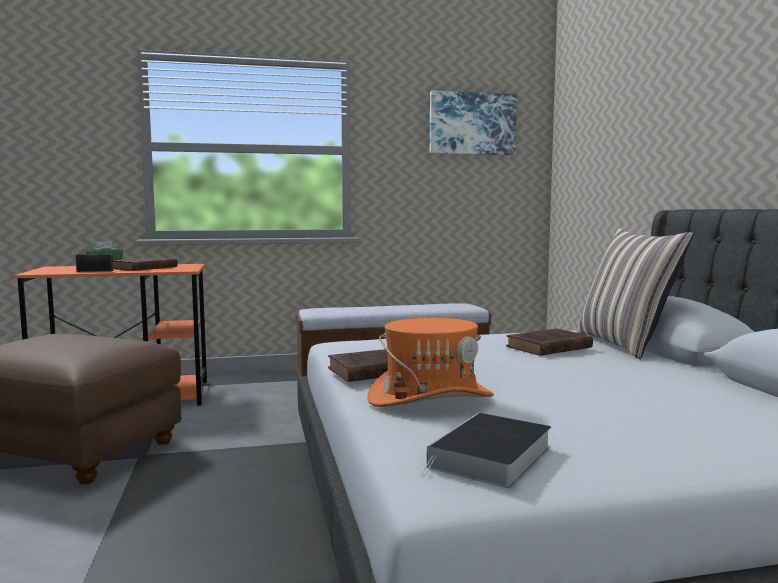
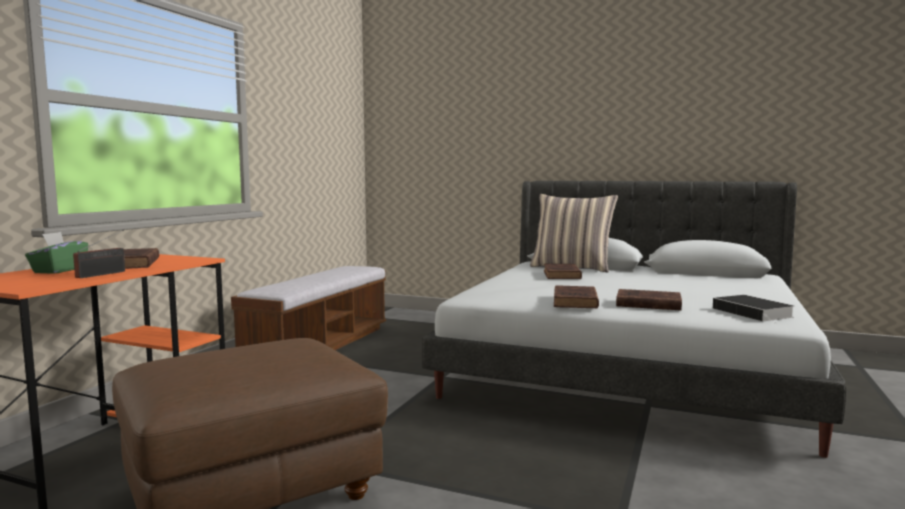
camera: 55 degrees left, 0 degrees up
(430, 398) = (646, 304): orange hat -> brown book
(472, 124) = (323, 102): picture -> none

